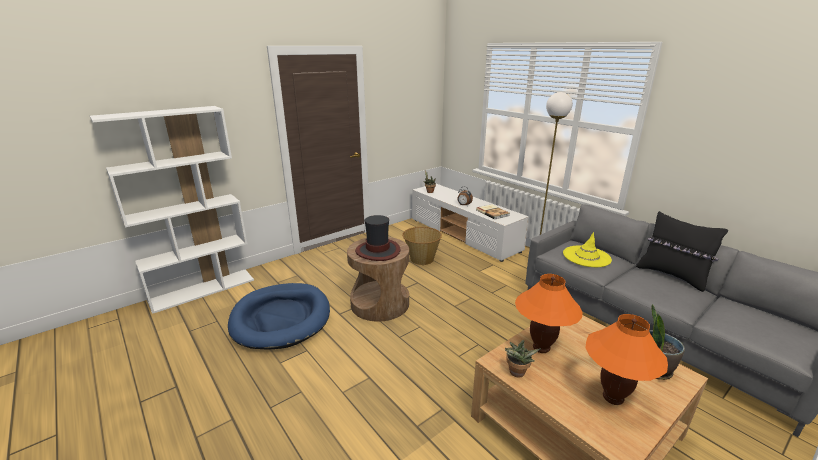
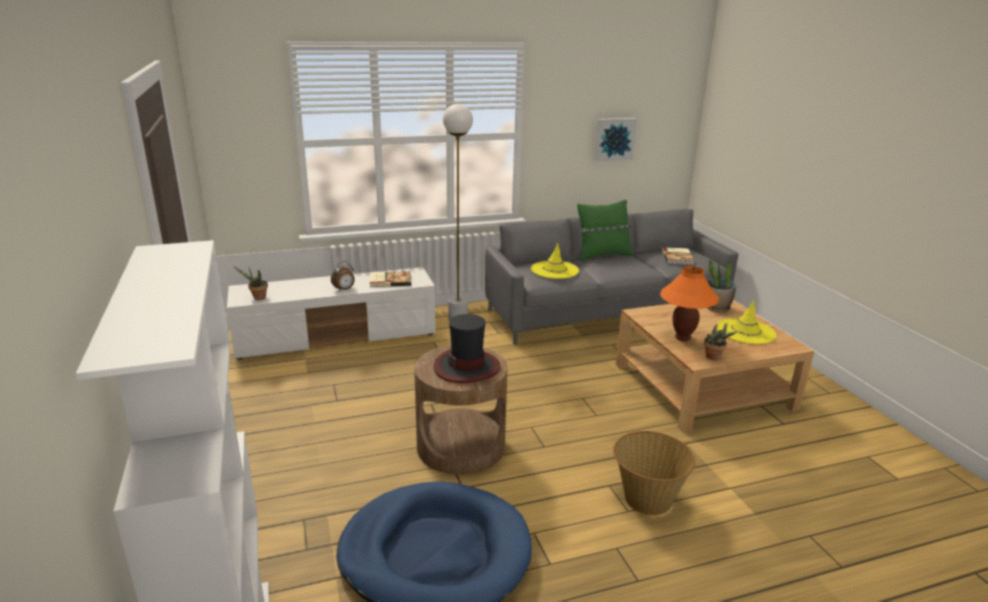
camera: 70 degrees left, 0 degrees up
(421, 259) = (371, 385): basket -> basket (647, 499)
(613, 398) = (745, 331): orange table lamp -> yellow hat
(672, 276) = (602, 255): black pillow -> green pillow
(755, 322) = (678, 257): none -> book
(763, 160) = (614, 139): none -> picture

